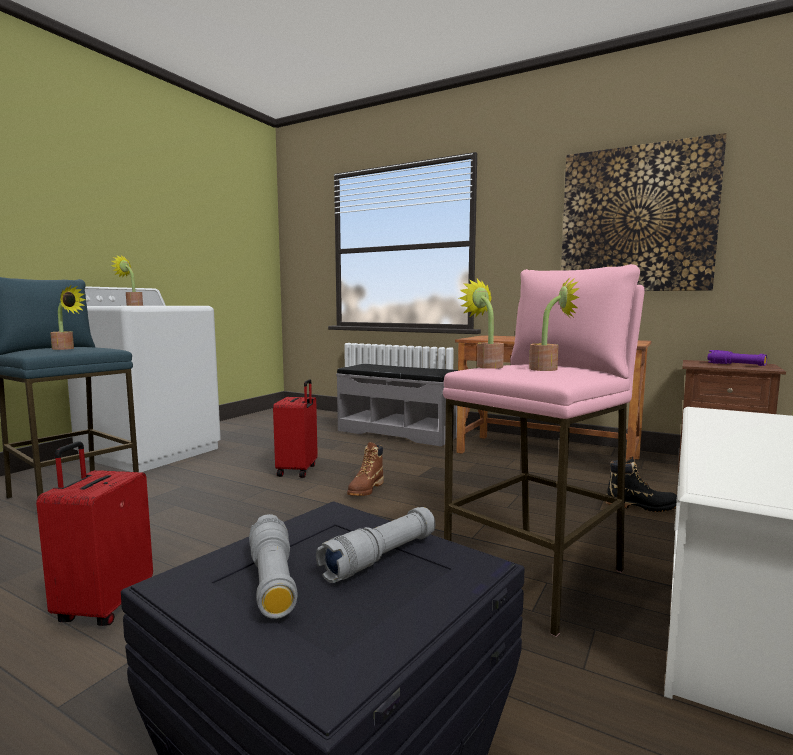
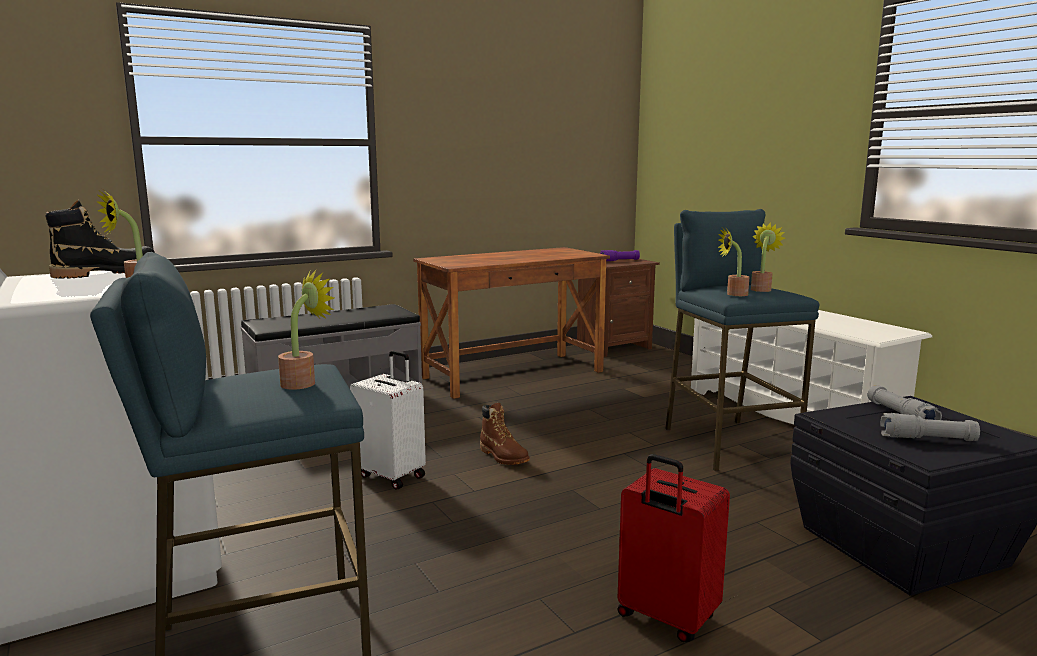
camera: 60 degrees left, 5 degrees up
(298, 470) = (392, 475): red suitcase -> white suitcase
(538, 575) = (729, 443): pink stool -> blue stool
(636, 220) = (533, 131): picture -> none
(641, 506) = (651, 386): black boot -> black boot (107, 273)

